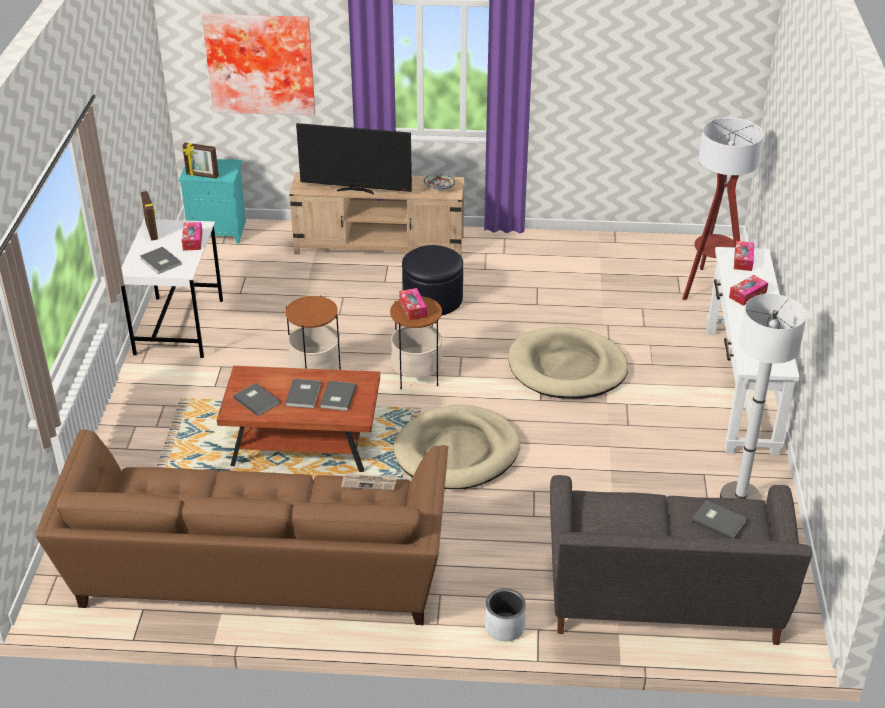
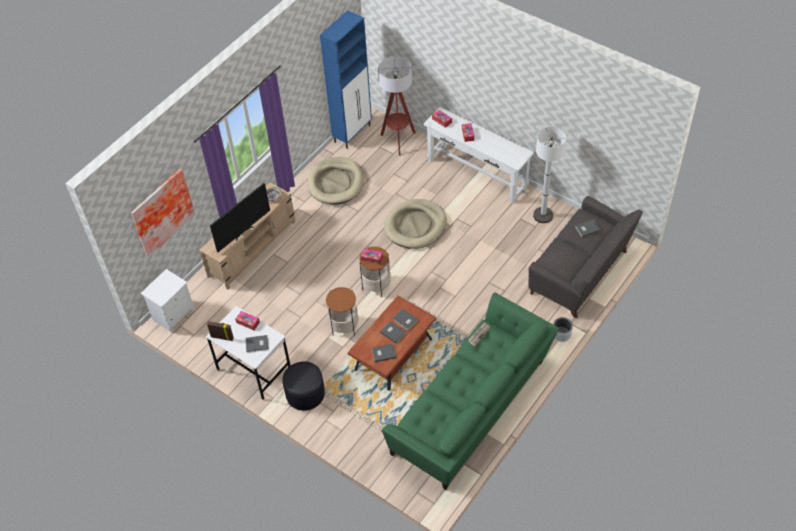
camera: 55 degrees left, 15 degrees up
(202, 175) = (167, 294): picture frame -> none
(219, 231) = (173, 314): turquoise nightstand -> white nightstand
(258, 574) = (471, 409): brown sofa -> green sofa
(433, 299) = (319, 249): black ottoman -> black ottoman (305, 393)
(457, 452) = (443, 297): beige dog bed -> beige dog bed (336, 183)
(672, 243) = (353, 133): none -> blue cabinet

